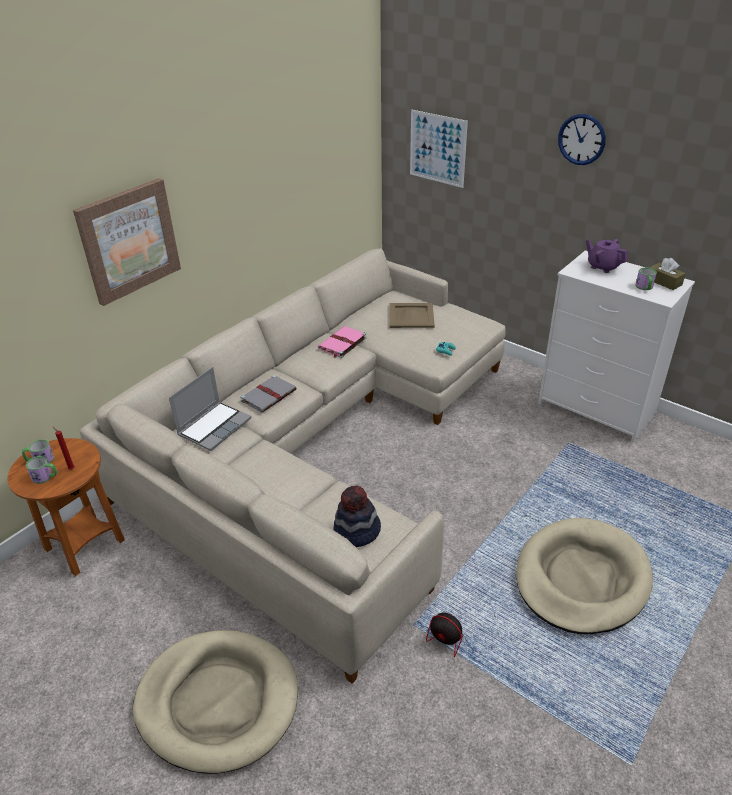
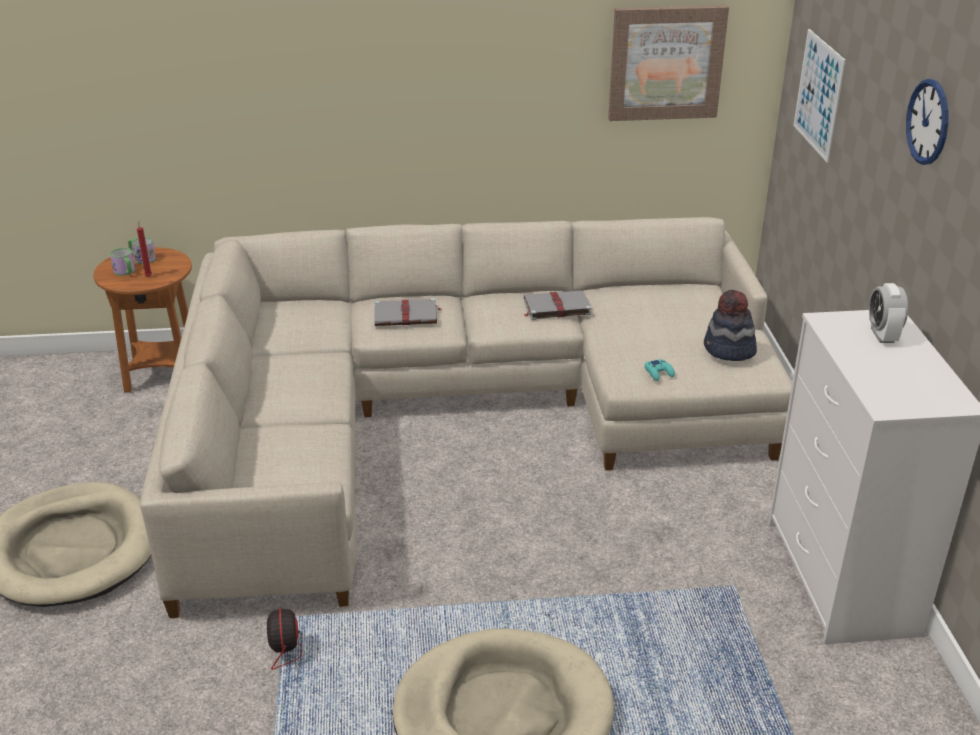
camera: 45 degrees right, 5 degrees down
(129, 240) = (316, 71): picture -> picture (666, 63)
(214, 426) = (320, 315): laptop -> none
(342, 344) = (555, 307): pink book -> grey book
(357, 532) = (279, 468): hat -> hat (729, 350)
(411, 316) = (678, 317): beige tray -> none
(603, 267) = (882, 335): purple teapot -> alarm clock
(645, 287) = (888, 383): mug -> none
(664, 282) = (934, 391): brown tissue box -> none

